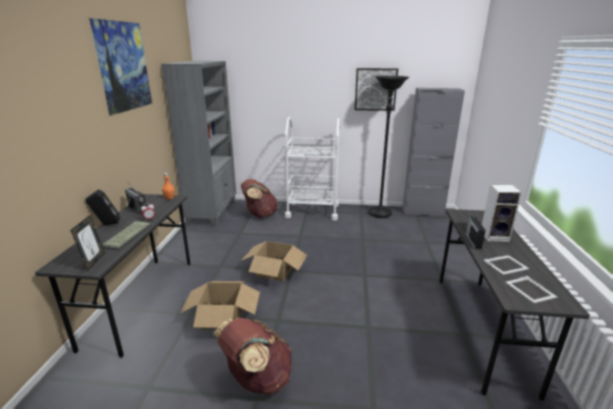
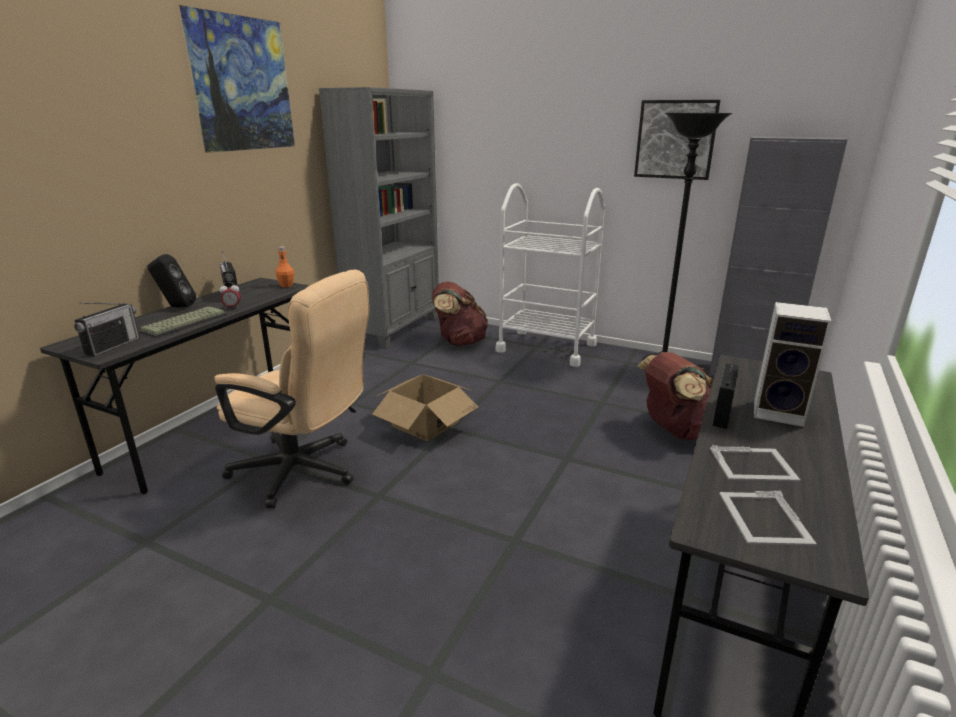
camera: 20 degrees right, 0 degrees up
(93, 261) = (113, 346): picture frame -> radio
(223, 317) = (305, 472): cardboard box -> beige office chair
(257, 379) = (289, 571): brown backpack -> brown backpack (676, 431)

